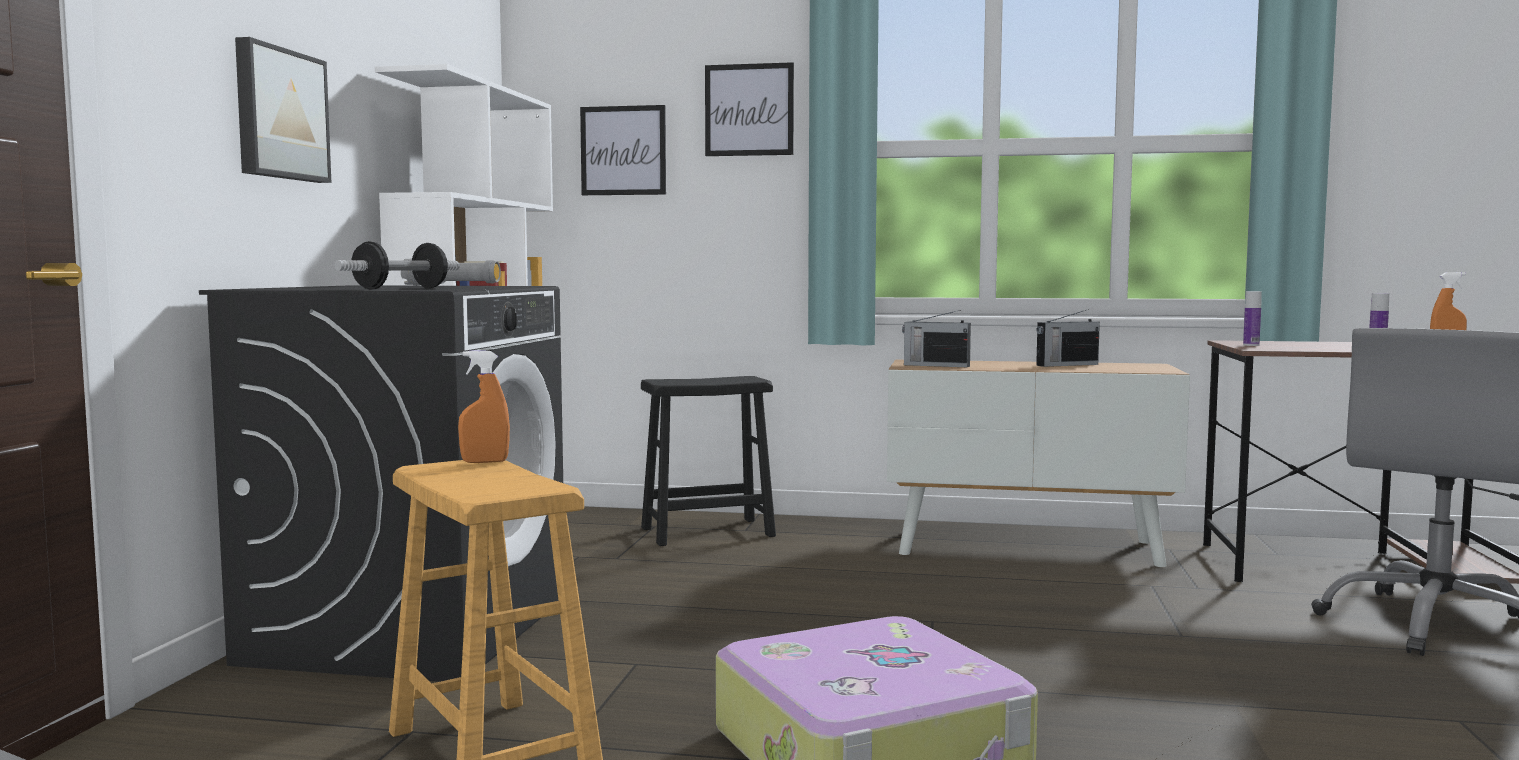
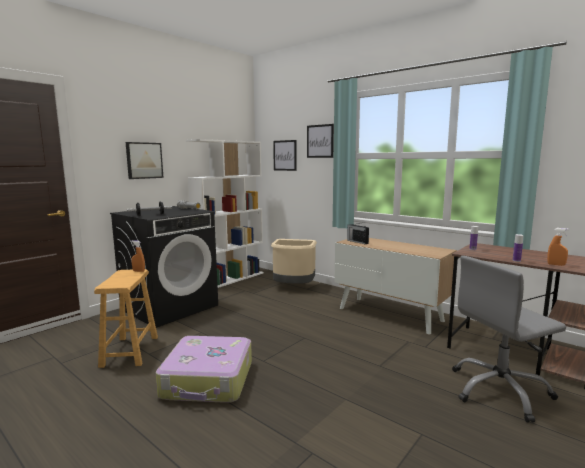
camera: 30 degrees right, 5 degrees up
(707, 532) = (294, 287): black stool -> beige trash can
(1066, 365) = (408, 246): radio -> none

